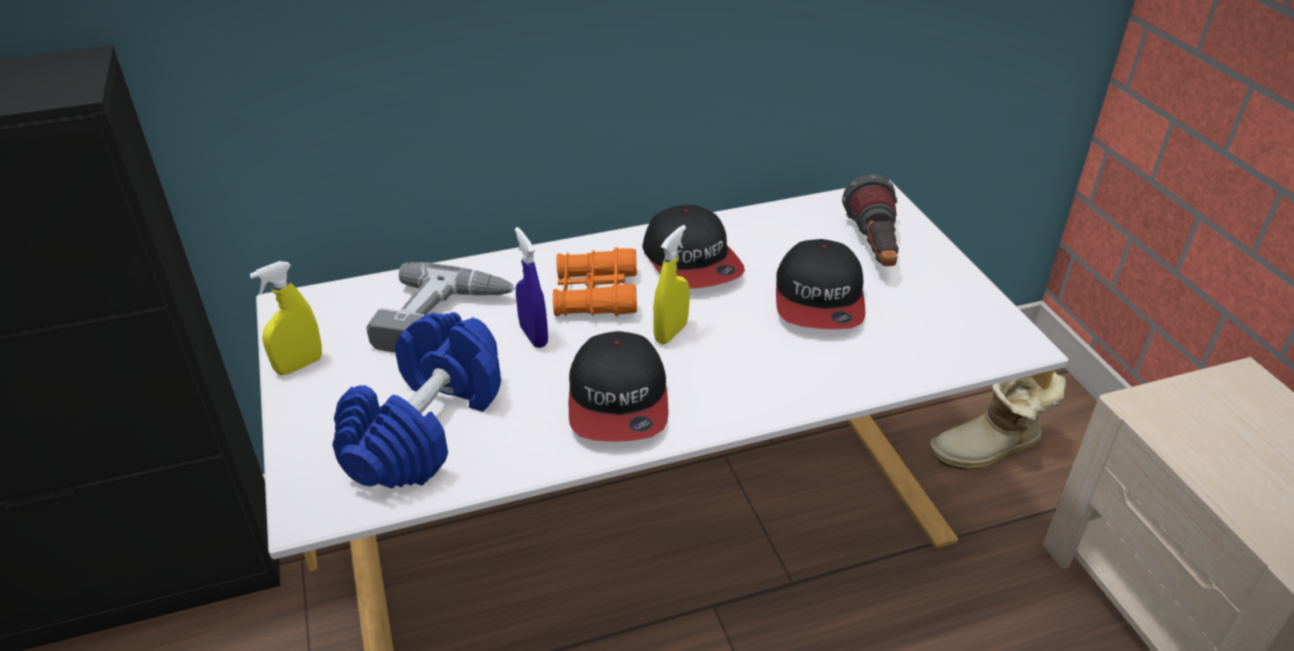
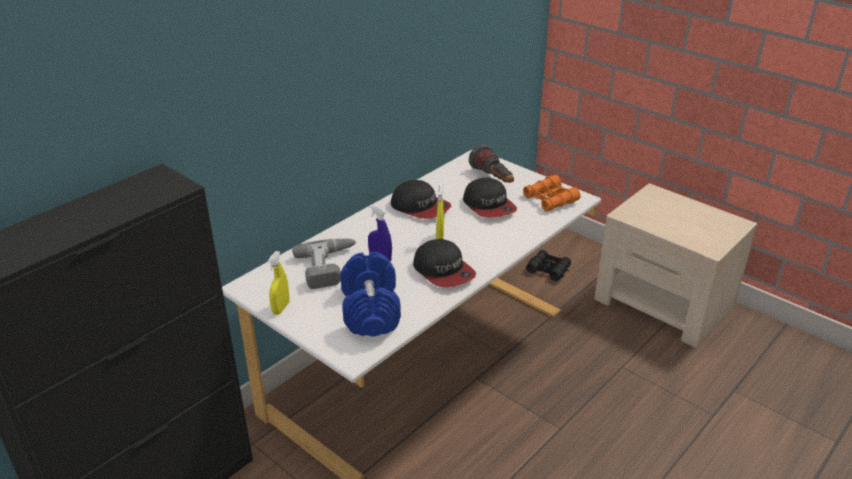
camera: 30 degrees left, 5 degrees down
(595, 294) = (391, 234): orange binoculars -> orange binoculars (550, 199)
(989, 451) = (548, 269): boot -> black binoculars

